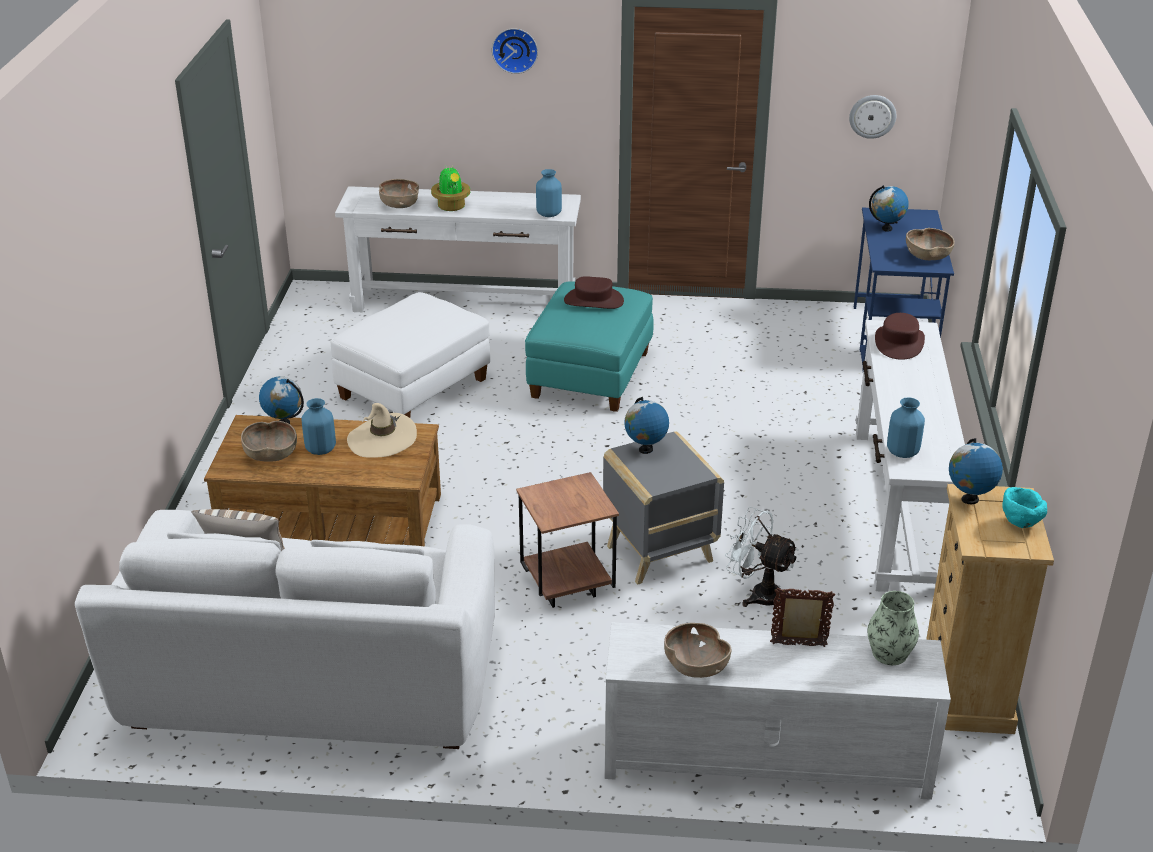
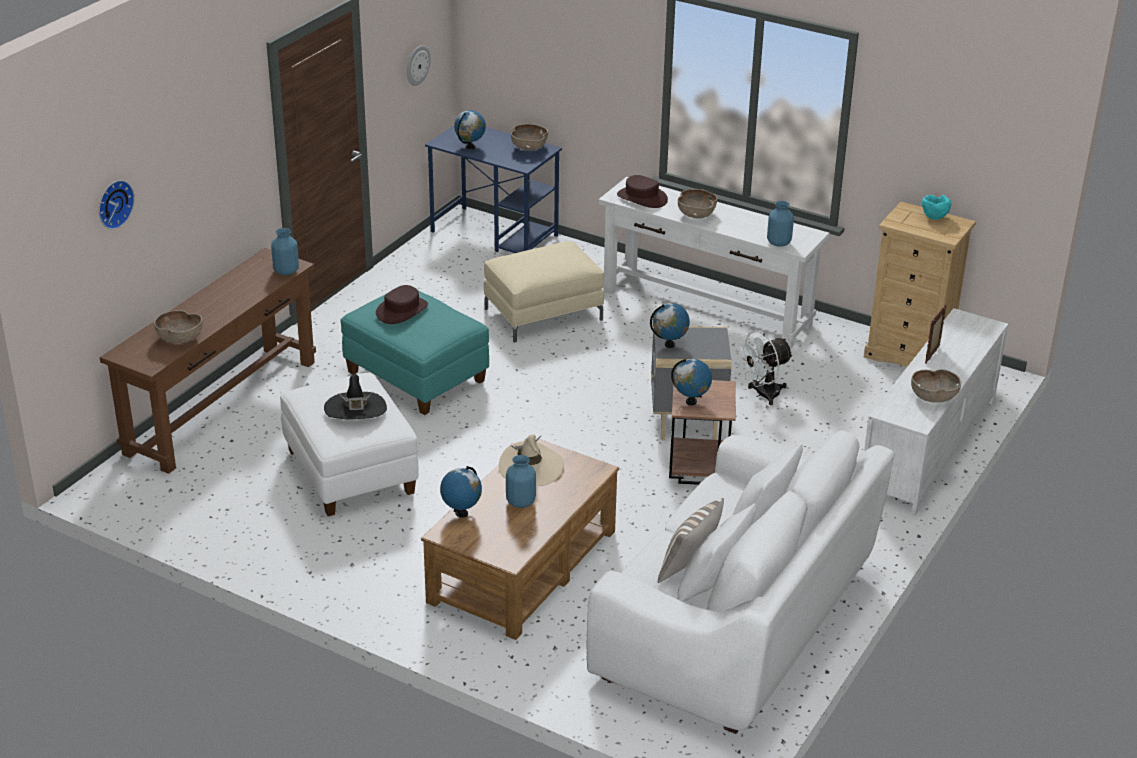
camera: 65 degrees left, 0 degrees up
(271, 455) = (508, 530): brown bowl -> brown bowl (696, 215)
(409, 326) = (355, 409): none -> black hat
(451, 207) = (215, 313): potted plant -> none
(464, 303) = (222, 407): white console table -> brown console table
(515, 49) = (204, 137): wall clock -> wall clock (113, 203)
(772, 410) = (543, 314): none -> beige ottoman
(889, 653) = (957, 328): vase -> none
(969, 500) = (901, 224): globe -> globe (691, 401)

